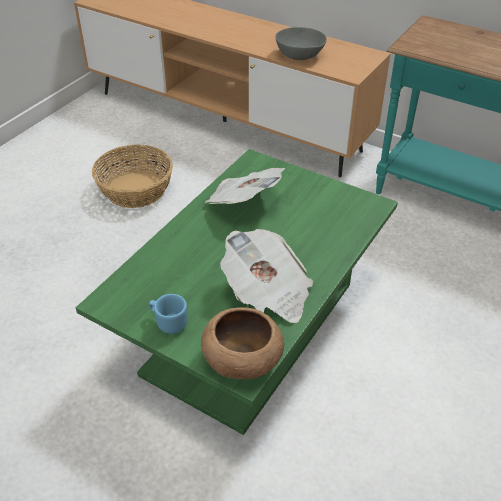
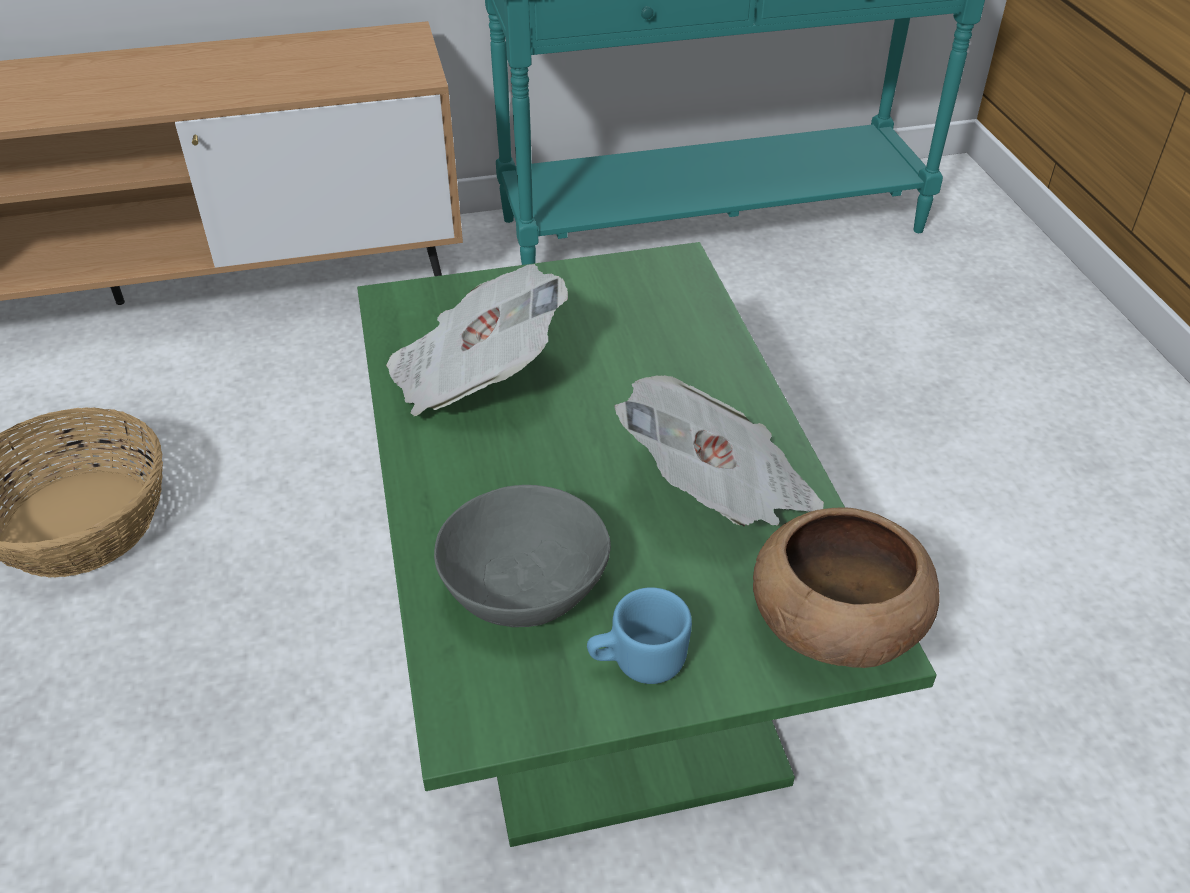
camera: 45 degrees left, 0 degrees up
(299, 55) = (279, 80): grey bowl -> grey bowl (523, 587)

